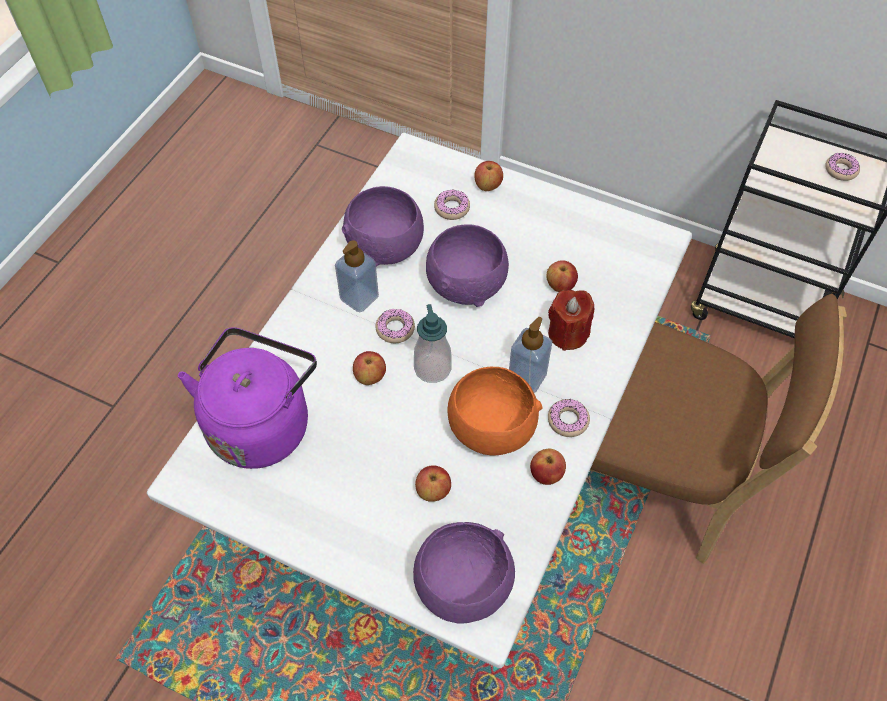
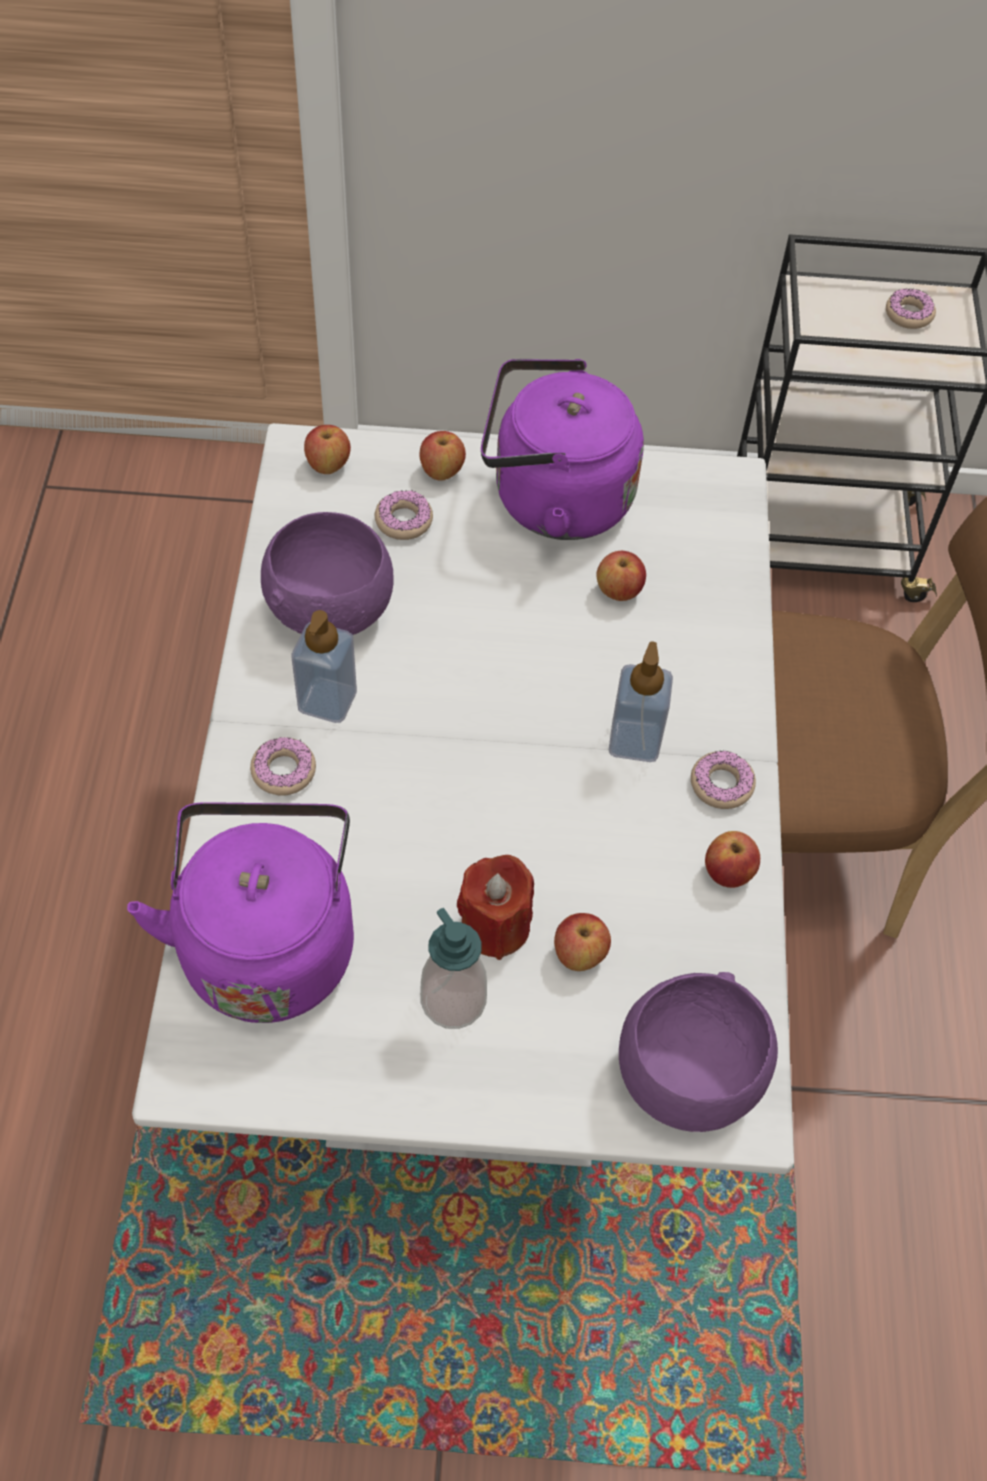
camera: 25 degrees left, 0 degrees up
(370, 377) = (403, 816): apple -> apple (328, 465)
(395, 329) = (406, 731): donut -> donut (283, 771)
(432, 368) = (491, 772): soap dispenser -> soap dispenser (453, 1000)
(467, 285) = (483, 631): purple bowl -> none
(489, 429) = (617, 835): orange bowl -> none
(546, 220) = (553, 499): none -> purple kettle
(568, 333) = (662, 658): red candle -> red candle (495, 926)

